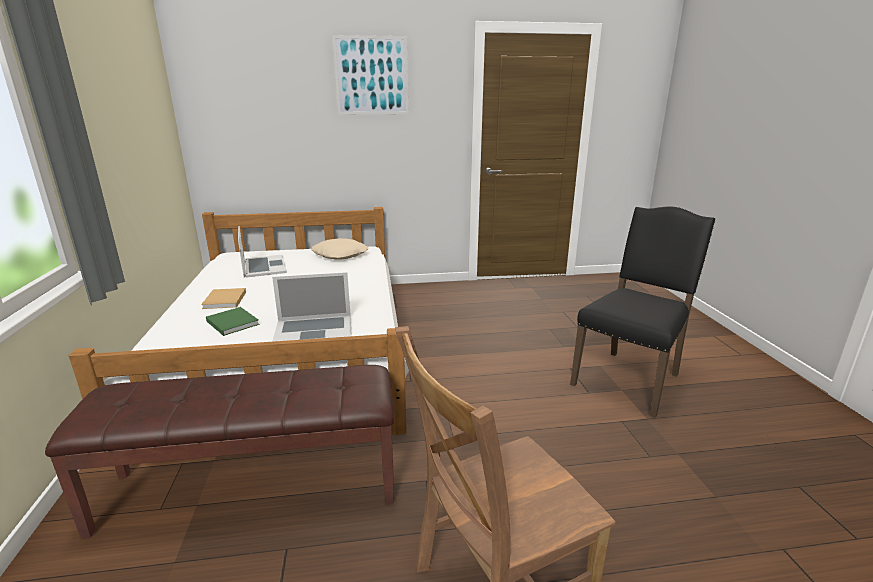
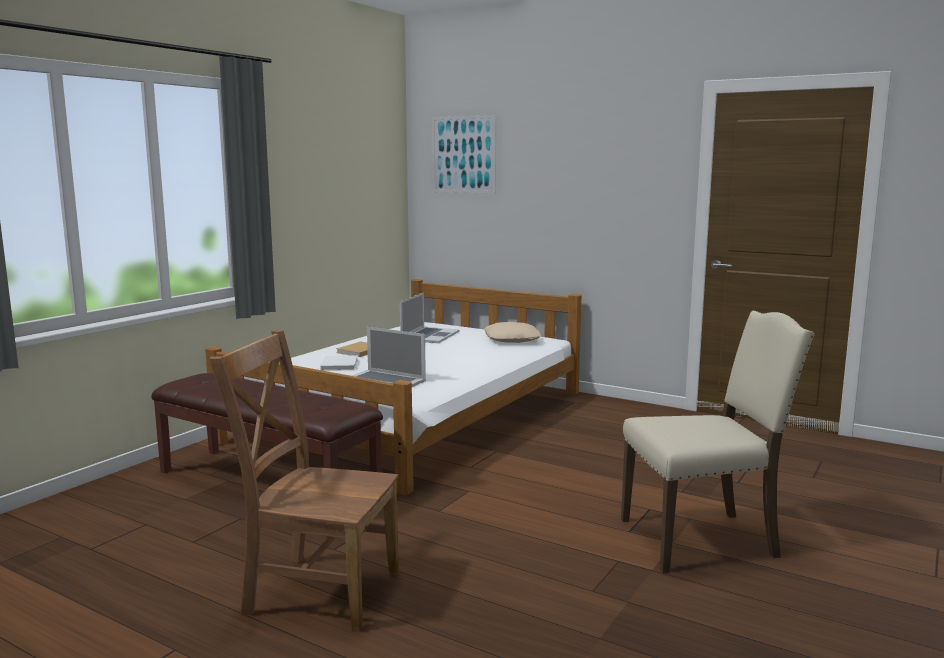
camera: 40 degrees right, 10 degrees down
(232, 322) = (339, 364): green book -> white book
(371, 76) = (582, 146): picture -> picture (463, 154)
(629, 379) = (702, 539): black chair -> beige chair

